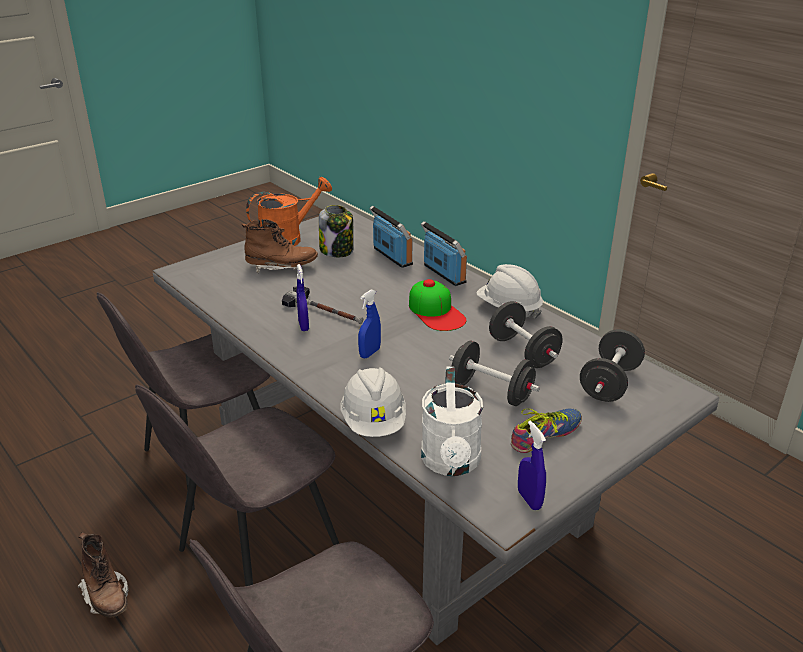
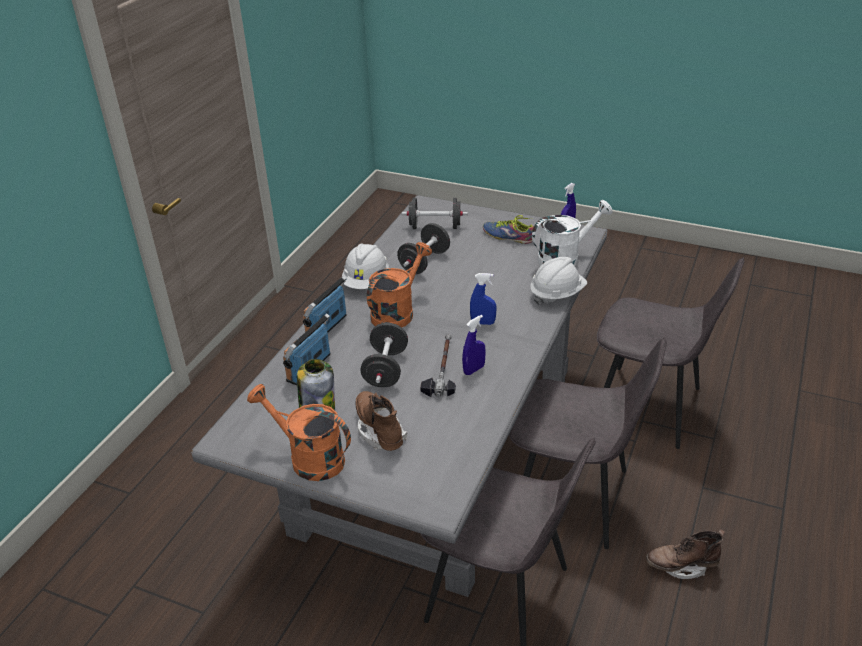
camera: 115 degrees left, 5 degrees up
(106, 596) = (681, 566): brown boot -> brown boot turned 120 degrees counterclockwise
(436, 312) = (397, 312): cap -> orange watering can
(491, 391) = (482, 262): black dumbbell -> black dumbbell (386, 369)

